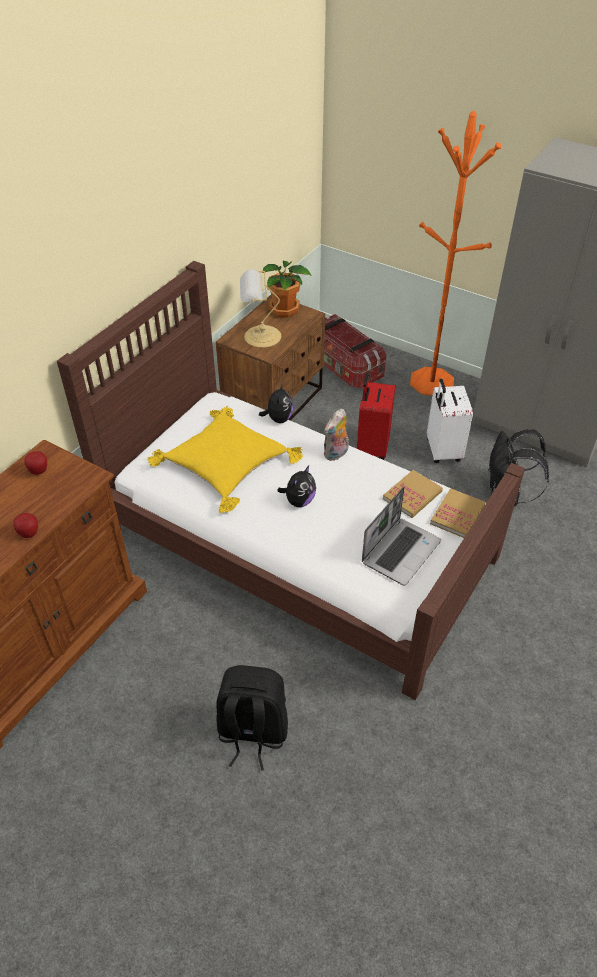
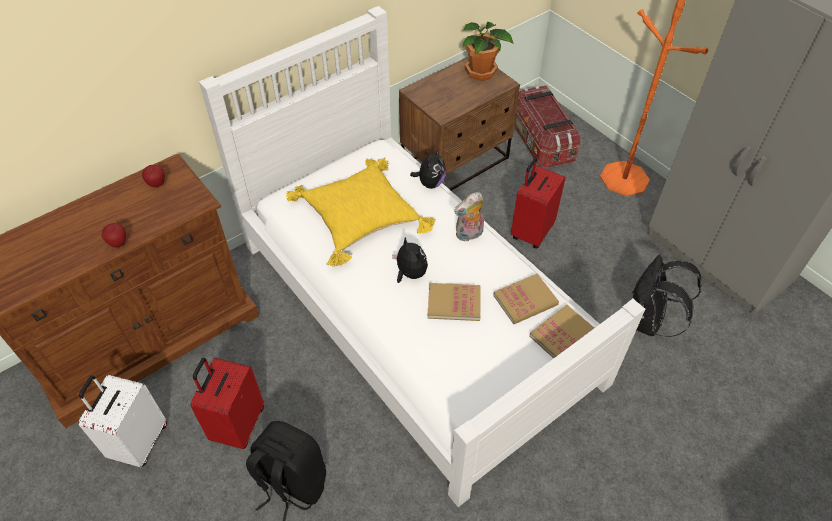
camera: 20 degrees right, 5 degrees up
(173, 697) = (237, 424): none -> red suitcase
(260, 336) = (444, 95): table lamp -> none
(297, 543) = (415, 310): brown bed -> white bed
(299, 501) = (410, 274): plush toy -> plush toy turned 90 degrees counterclockwise
(351, 515) = (454, 303): none -> book
(400, 551) = (485, 356): laptop -> none
(442, 451) = (602, 255): white suitcase -> white suitcase (139, 441)

